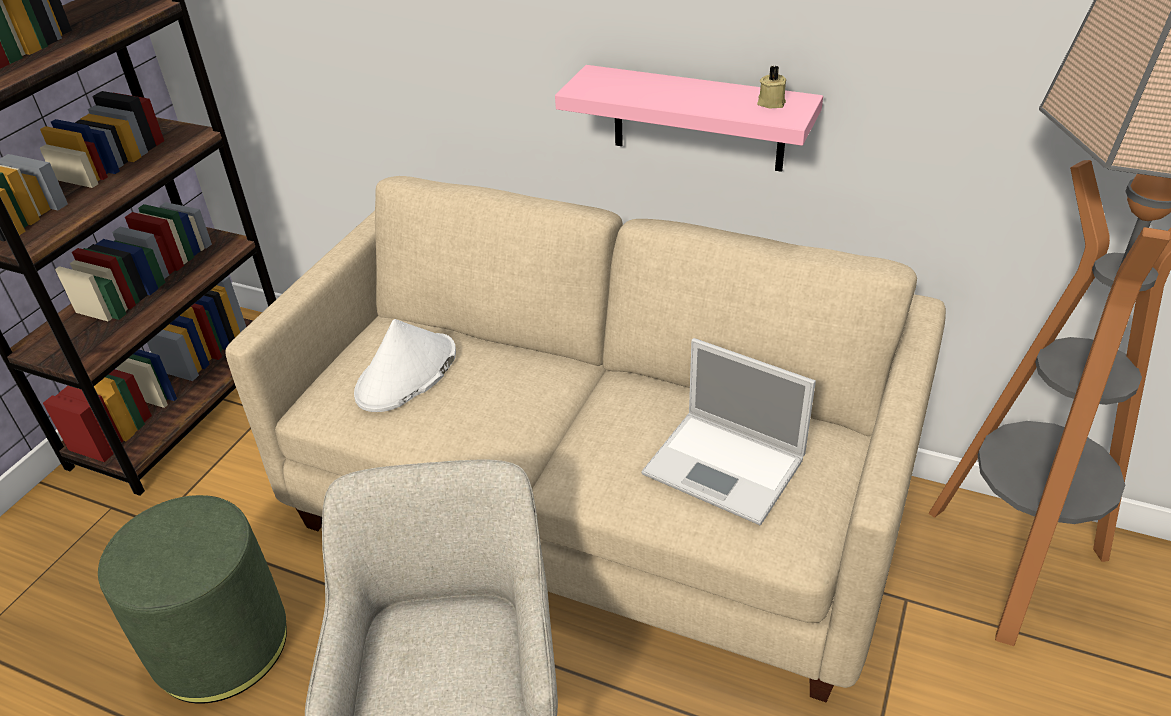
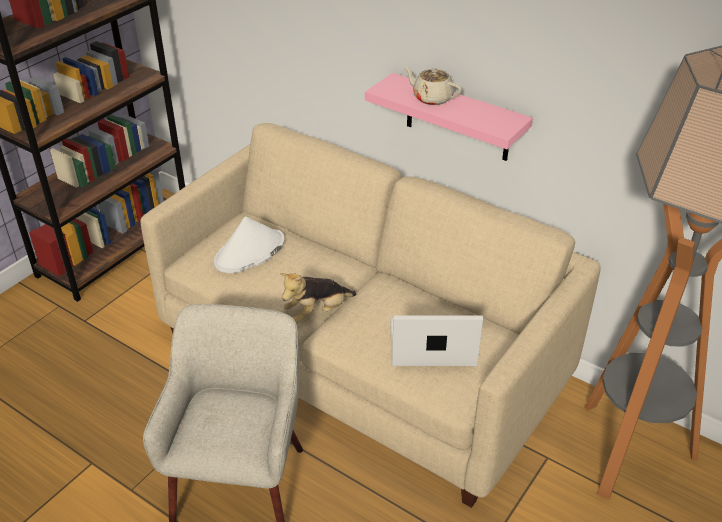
camera: 10 degrees right, 0 degrees up
(221, 645) = (109, 400): green ottoman -> none
(536, 448) = (317, 312): none -> plush toy
(660, 90) = (431, 98): none -> beige teapot
(726, 467) = (430, 344): laptop -> laptop turned 135 degrees clockwise
(770, 102) = (496, 118): beige candle -> none

